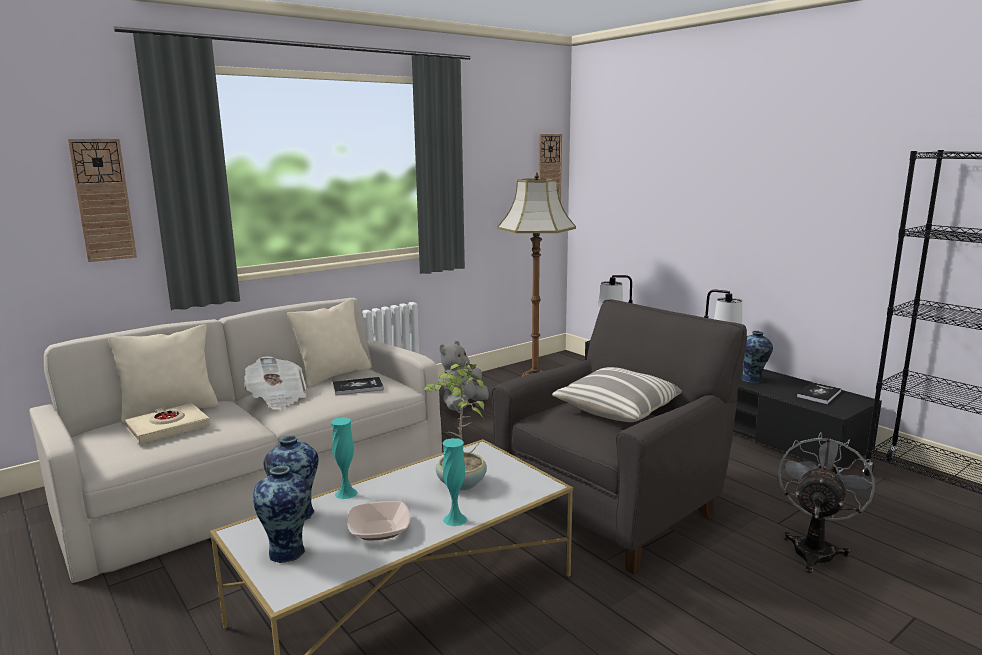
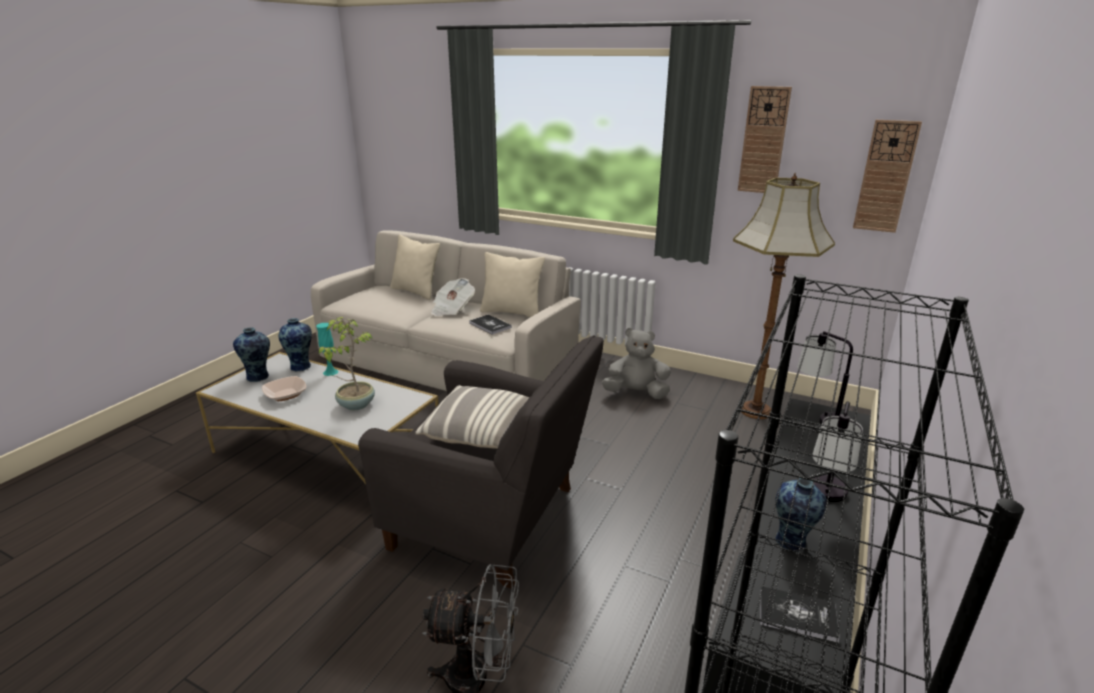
camera: 65 degrees right, 10 degrees up
(103, 200) = (438, 146): wall clock -> wall clock (763, 140)
(168, 428) = (386, 299): beige book -> none
(455, 519) = (303, 415): turquoise vase -> none

